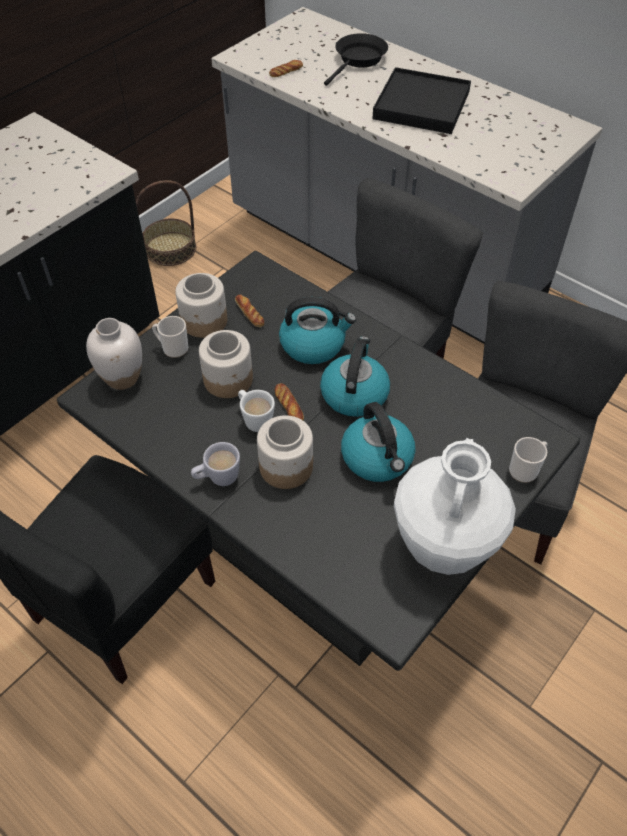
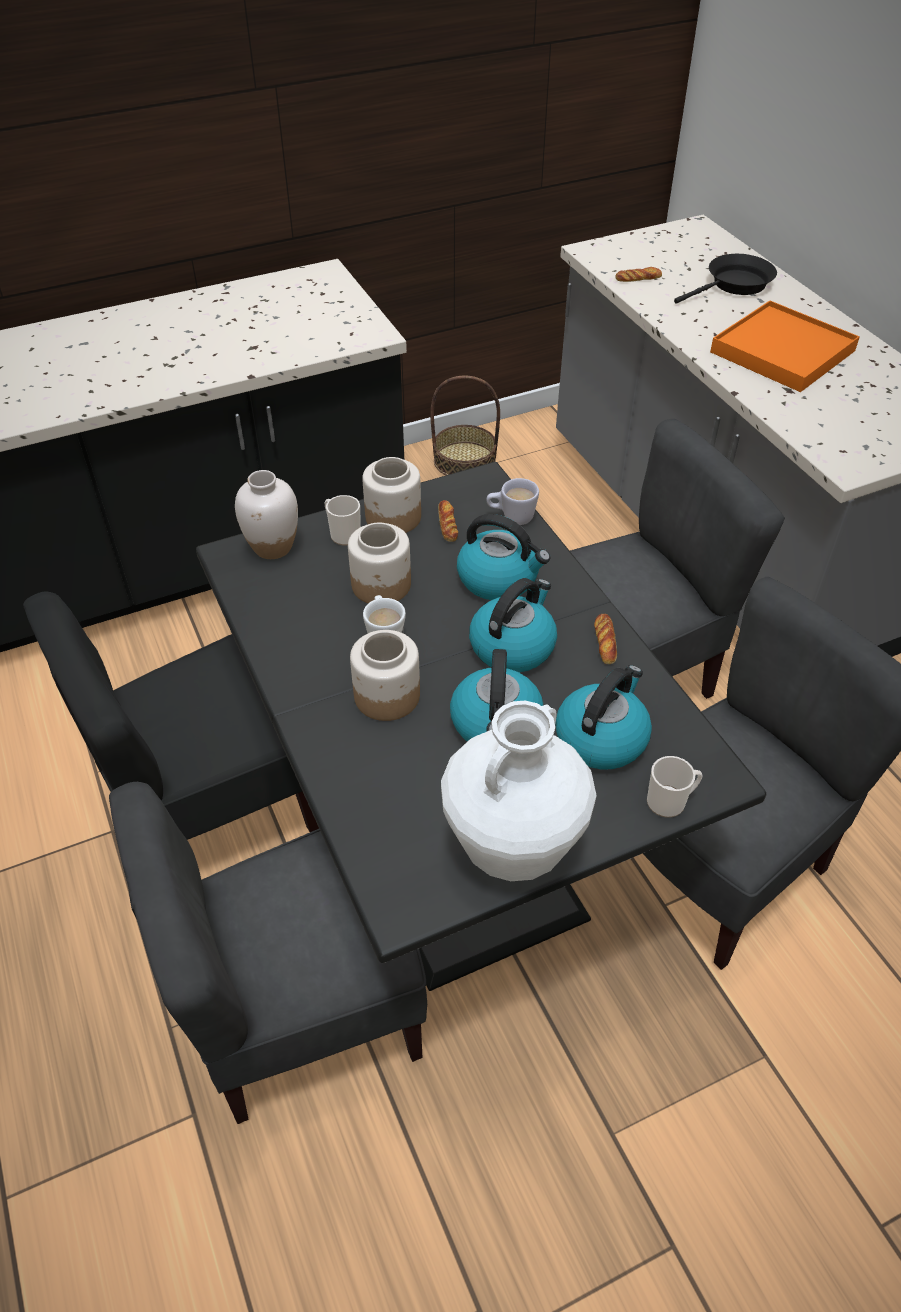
camera: 25 degrees right, 5 degrees down
(217, 478) = (306, 681): white mug -> white mug (511, 517)
(277, 723) = (302, 1012): none -> grey chair
(289, 405) = (430, 633): bread -> bread (605, 642)
(421, 105) = (782, 351): black tray -> orange tray
(455, 440) = (601, 737): none -> kettle

